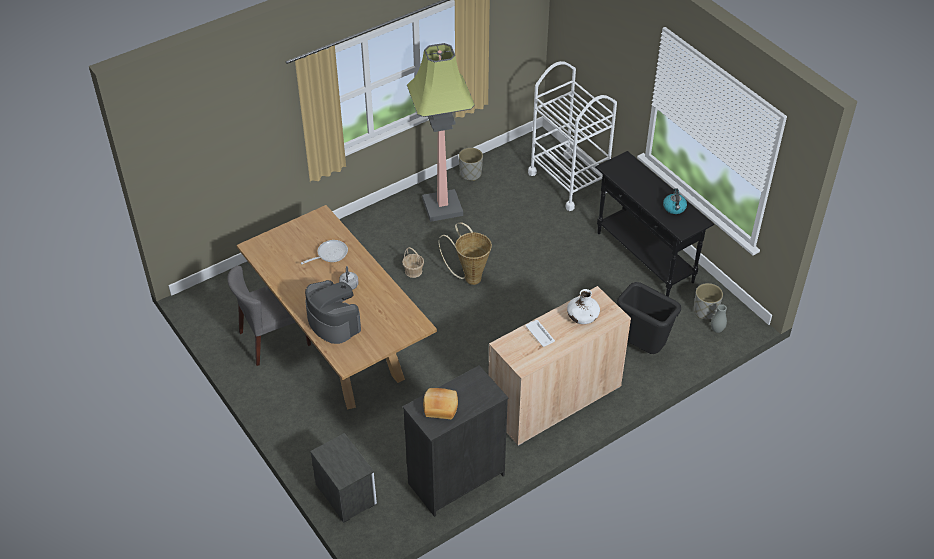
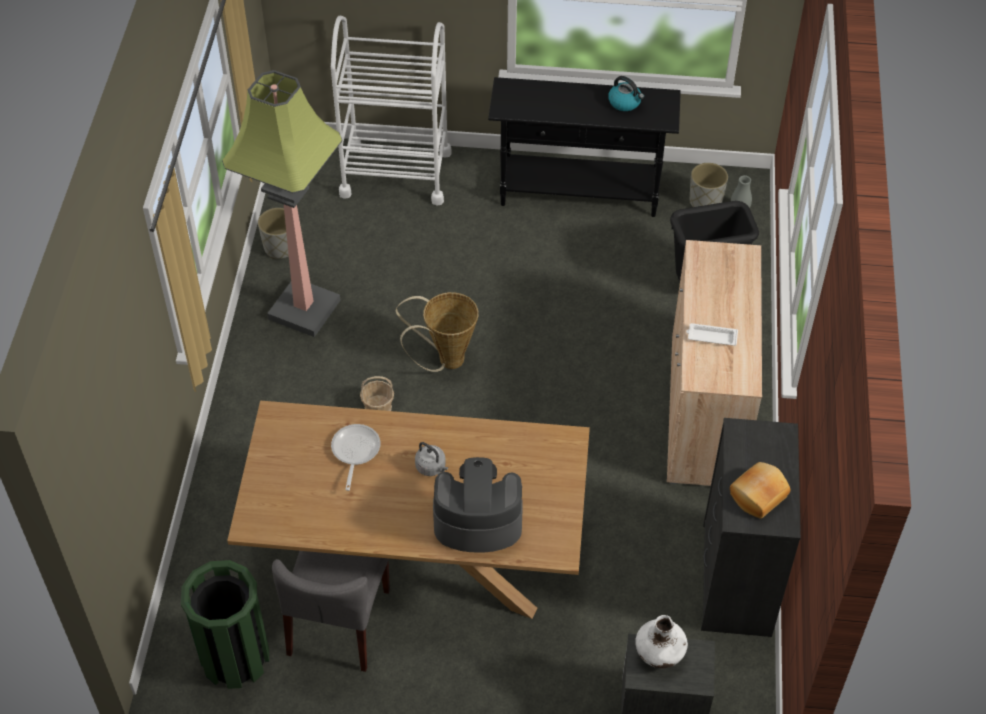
camera: 50 degrees left, 5 degrees up
(221, 315) = (235, 657): none -> green trash can
(582, 319) = (723, 285): white vase -> white vase (659, 654)

